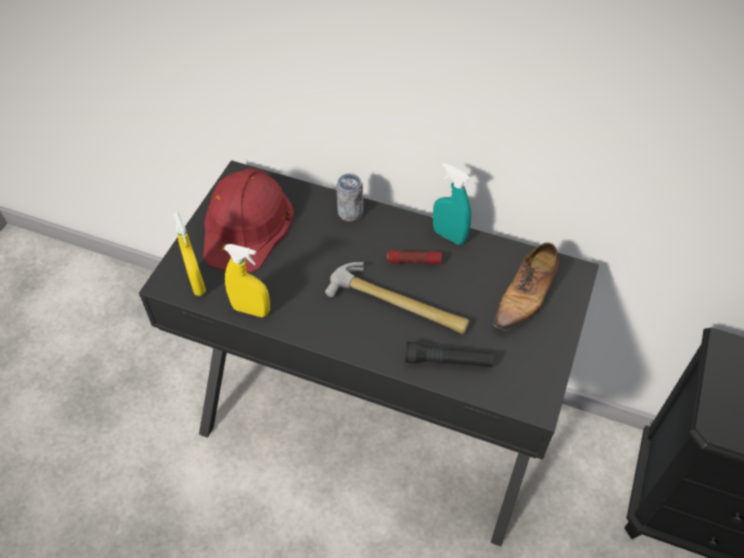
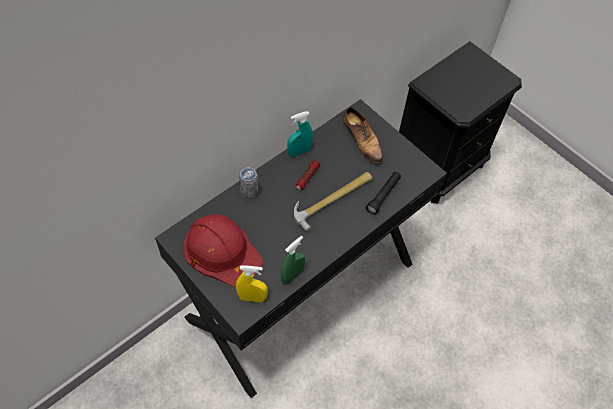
camera: 65 degrees left, 5 degrees up
(251, 310) = (292, 275): yellow spray bottle -> green spray bottle

